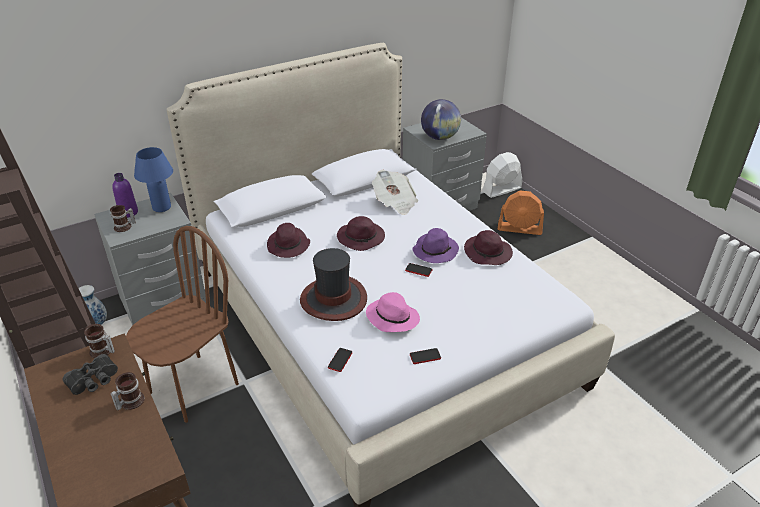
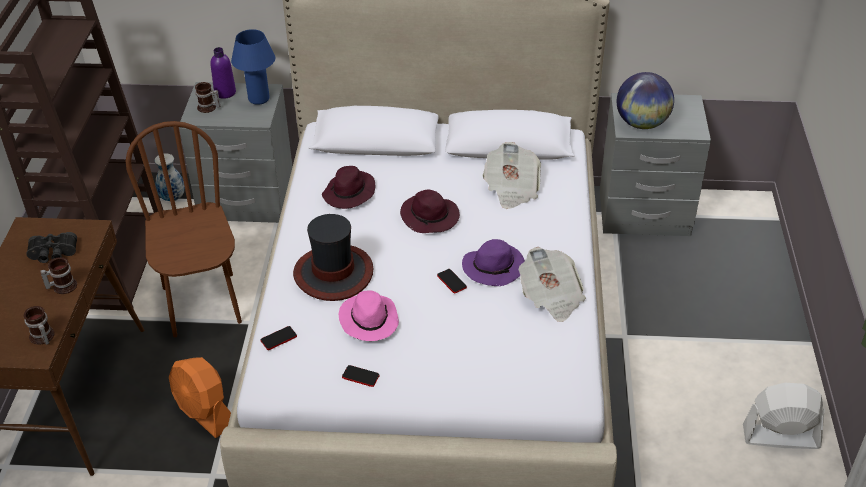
camera: 35 degrees right, 5 degrees up
(102, 352) = (80, 230): mug -> mug (42, 337)
(193, 387) = (202, 304): brown chair -> brown chair turned 90 degrees counterclockwise
(488, 253) = (551, 297): purple hat -> newspaper
(501, 189) = (751, 224): white fan -> white fan (780, 436)
(520, 228) = (719, 288): orange fan -> orange fan (204, 412)

